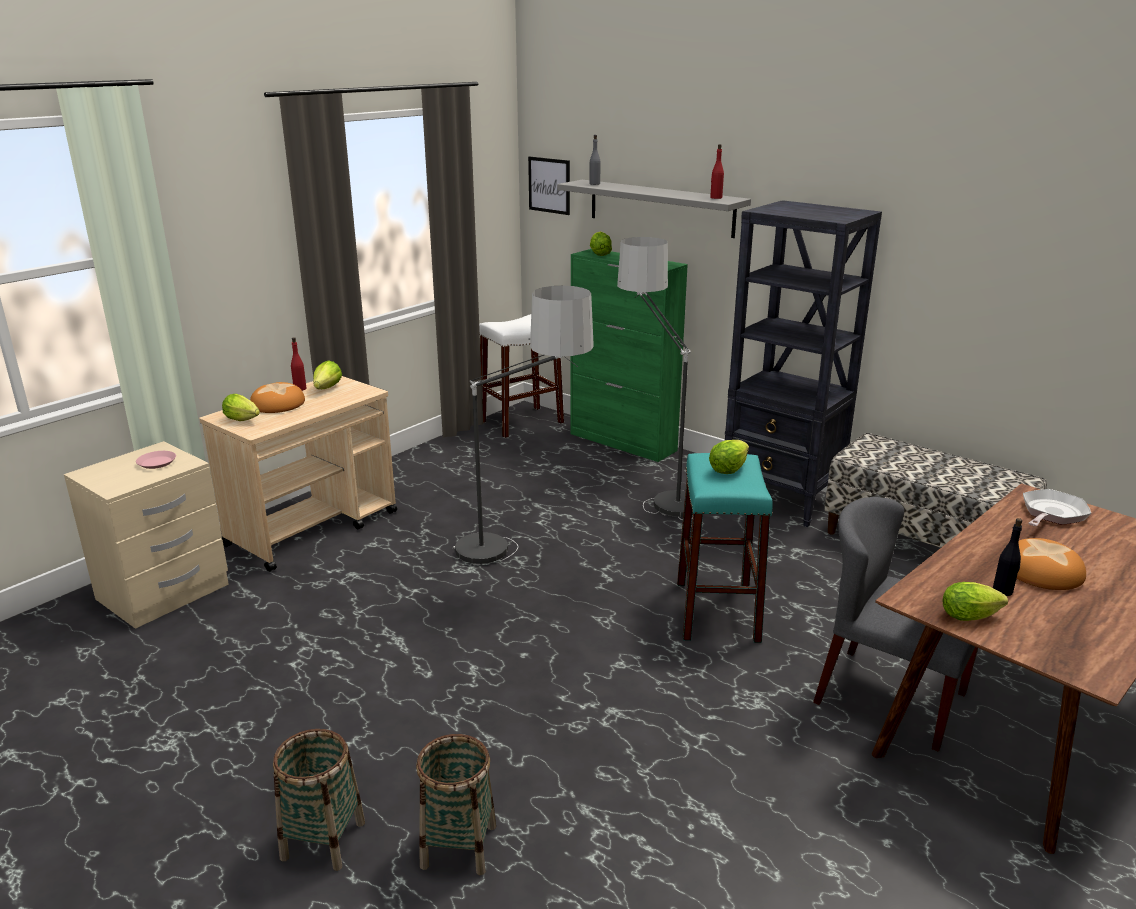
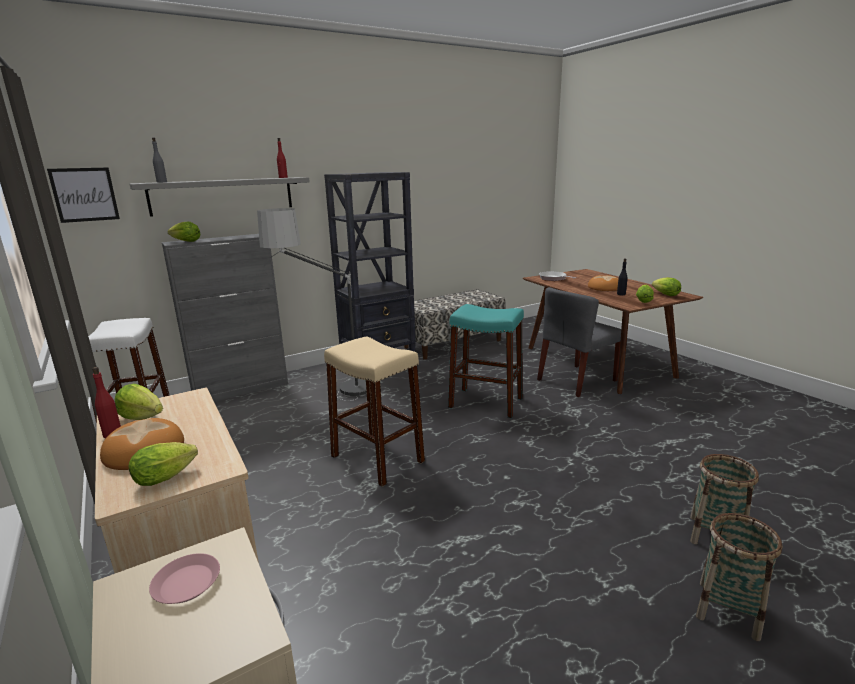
camera: 70 degrees left, 5 degrees down
(521, 560) = (377, 459): floor lamp -> beige stool
(623, 442) = (241, 389): green cabinet -> grey cabinet
(728, 469) = (481, 310): lettuce -> lettuce (665, 295)

